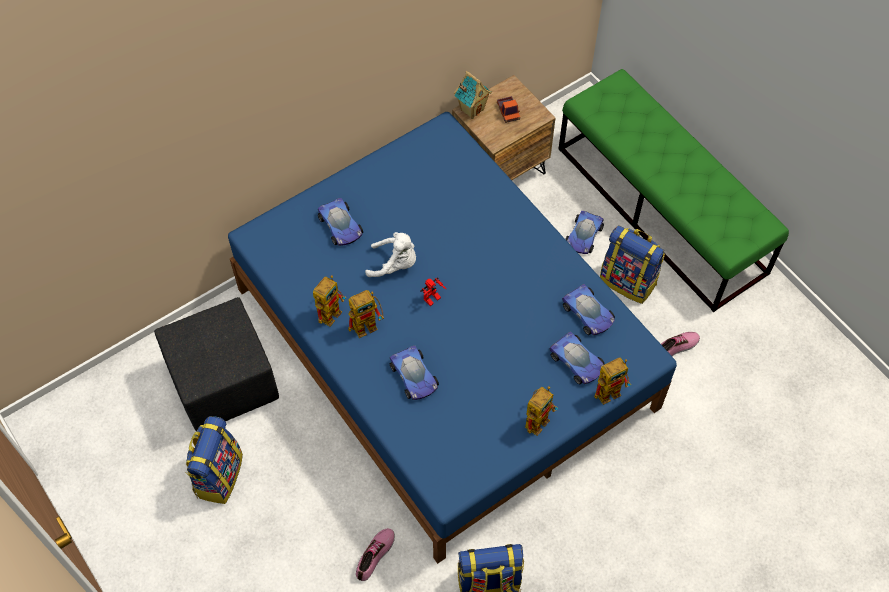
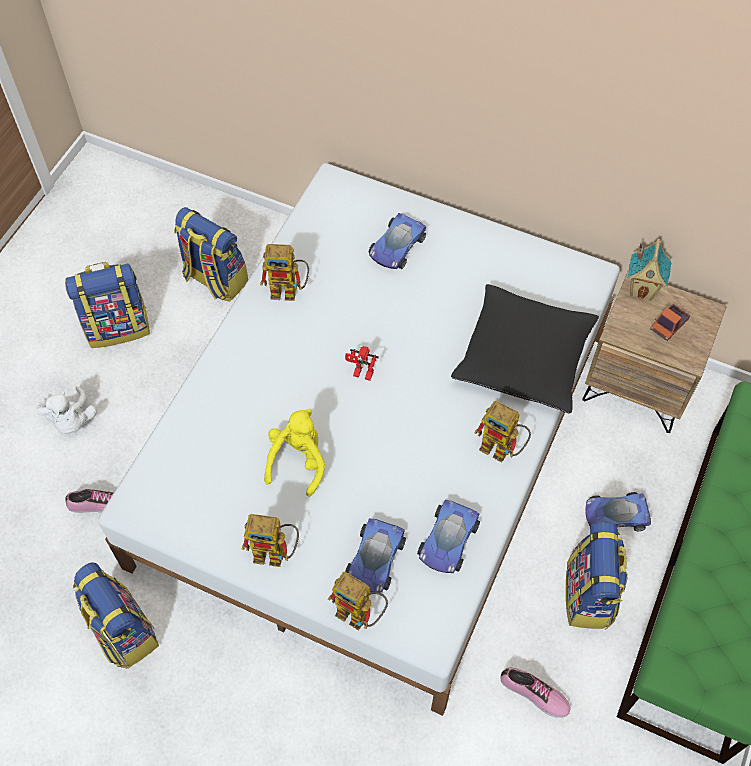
camera: 60 degrees right, 0 degrees up
(224, 384) = (214, 279): black ottoman -> backpack
(368, 324) = (295, 331): toy robot -> toy robot (502, 449)
(395, 264) = (383, 317): white plush toy -> white plush toy (71, 420)
(414, 377) = (256, 404): toy car -> none
(444, 346) = (377, 446): blue bed -> white bed
(476, 372) = (298, 461): none -> yellow plush toy
(482, 200) = (524, 357): none -> black pillow

